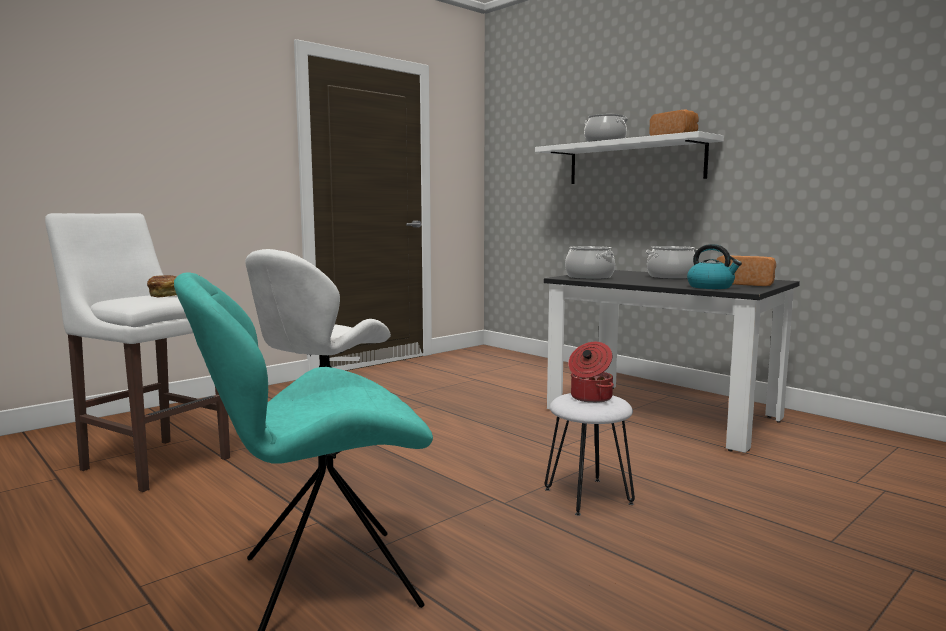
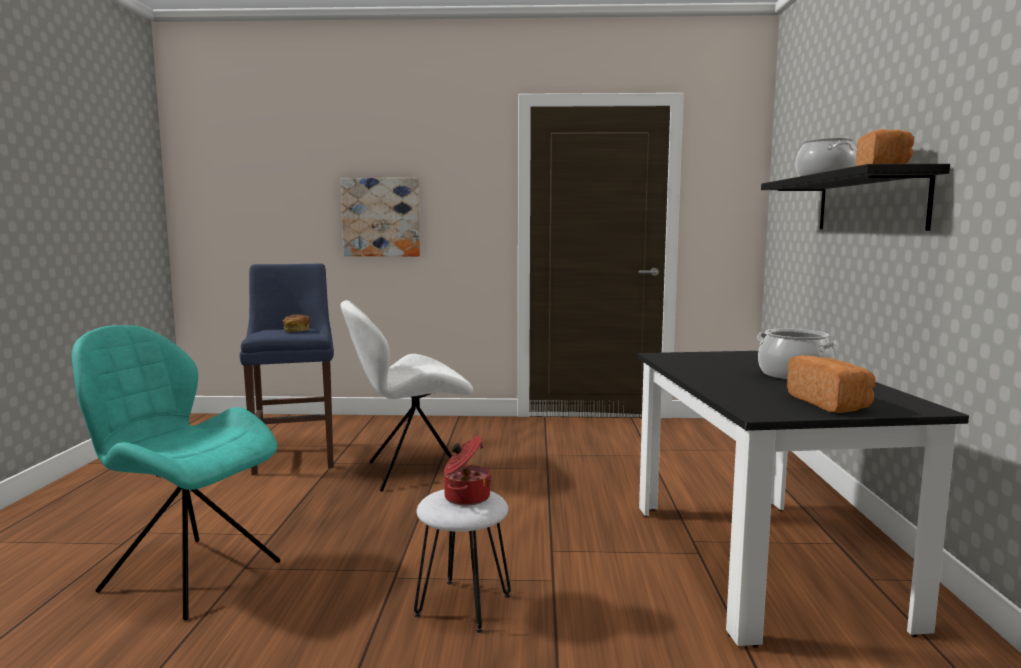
camera: 45 degrees right, 0 degrees up
(147, 161) = (381, 217): none -> picture
(152, 462) = (295, 456): white stool -> blue stool
(589, 277) = (688, 359): cooking pot -> none
(634, 162) = (869, 202): white shelf -> black shelf
(711, 287) = (747, 399): kettle -> none

